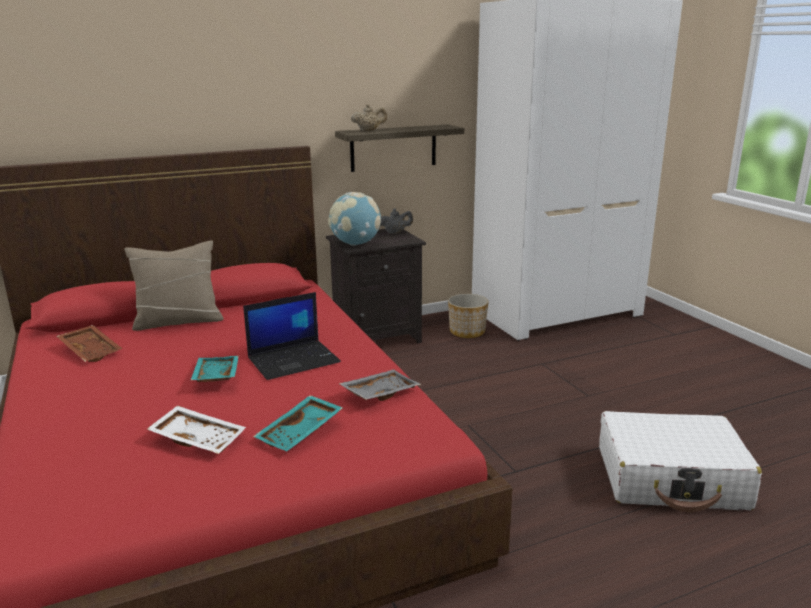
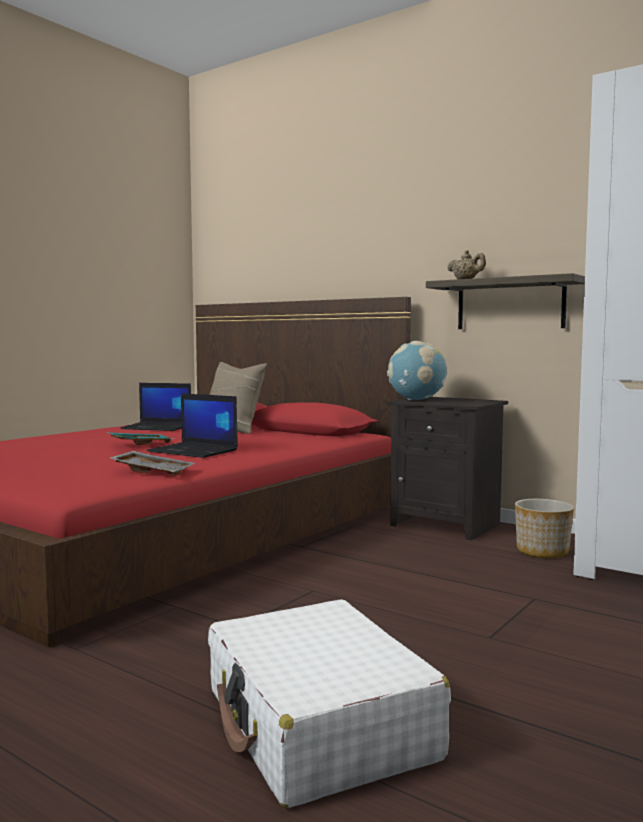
camera: 60 degrees right, 15 degrees down
(92, 351) = (158, 427): brown tray -> laptop
(199, 438) = (38, 454): white tray -> none
(301, 433) = (62, 467): turquoise tray -> none
(395, 232) = (483, 401): grey teapot -> none

